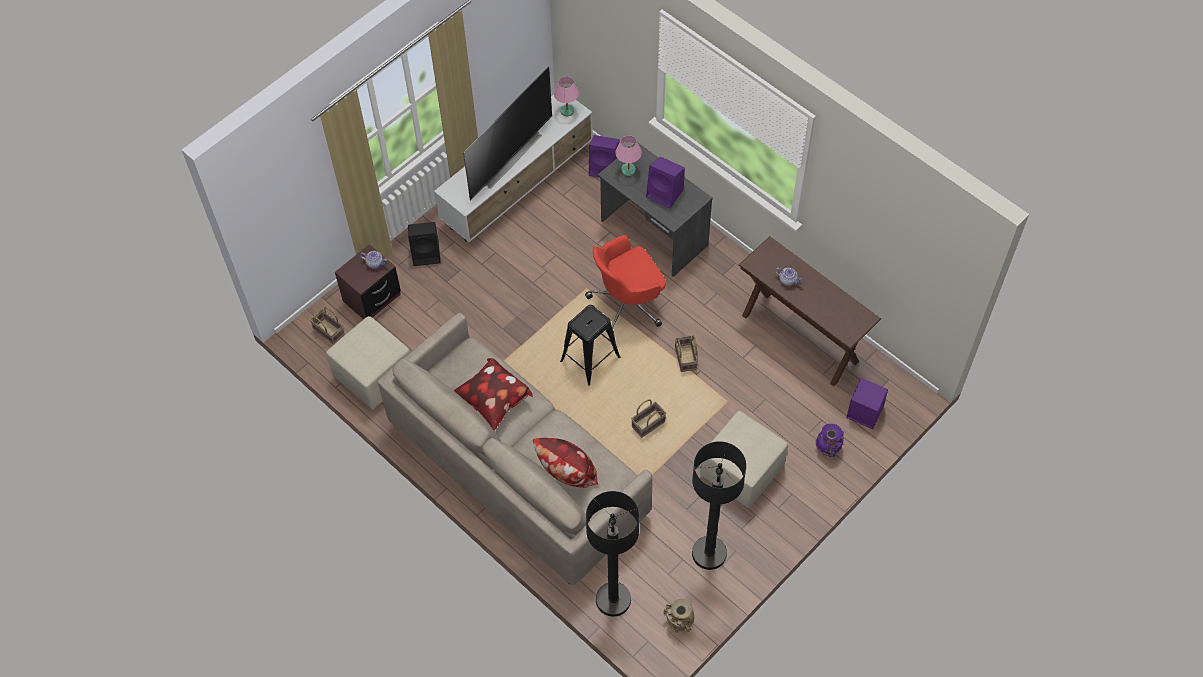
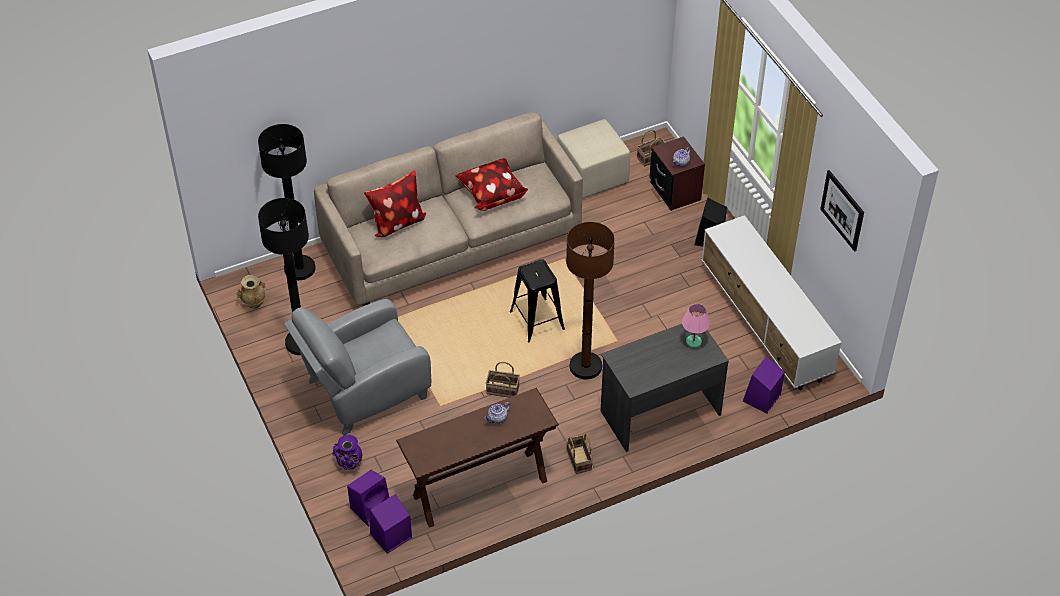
camera: 110 degrees right, 10 degrees down
(497, 38) = (842, 210): none -> picture
(507, 156) = (765, 277): television -> none
(566, 111) = (808, 338): pink table lamp -> none
(628, 303) = (585, 366): red office chair -> brown floor lamp
(648, 425) = (447, 340): basket -> basket (578, 459)
(665, 193) = (651, 362): purple speaker -> purple speaker (390, 536)
(741, 472) = (363, 391): beige ottoman -> grey armchair

